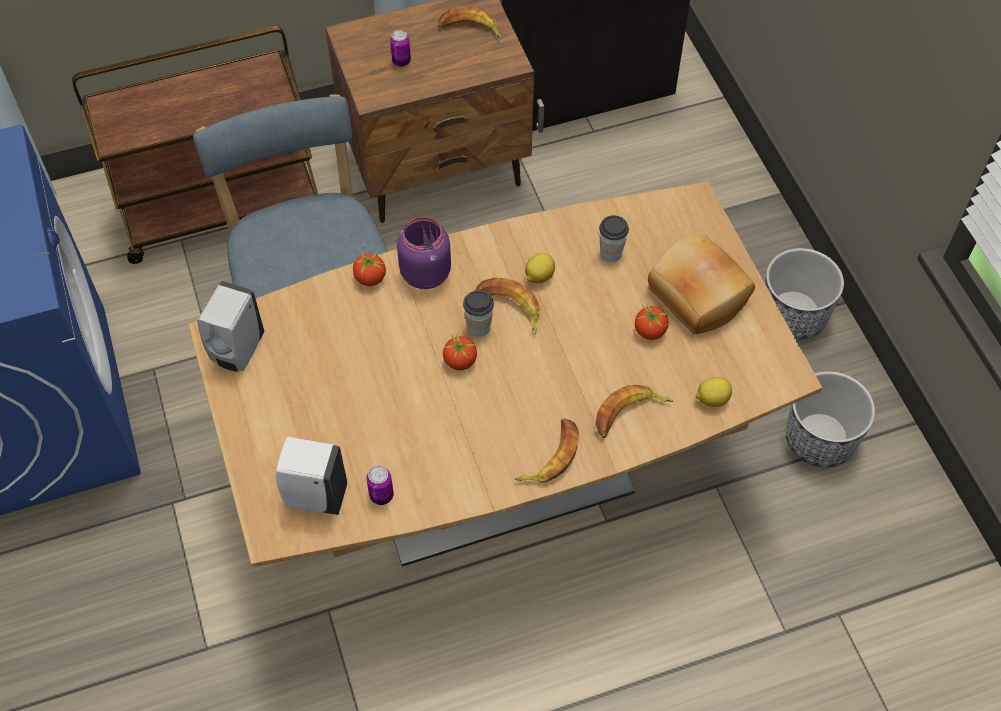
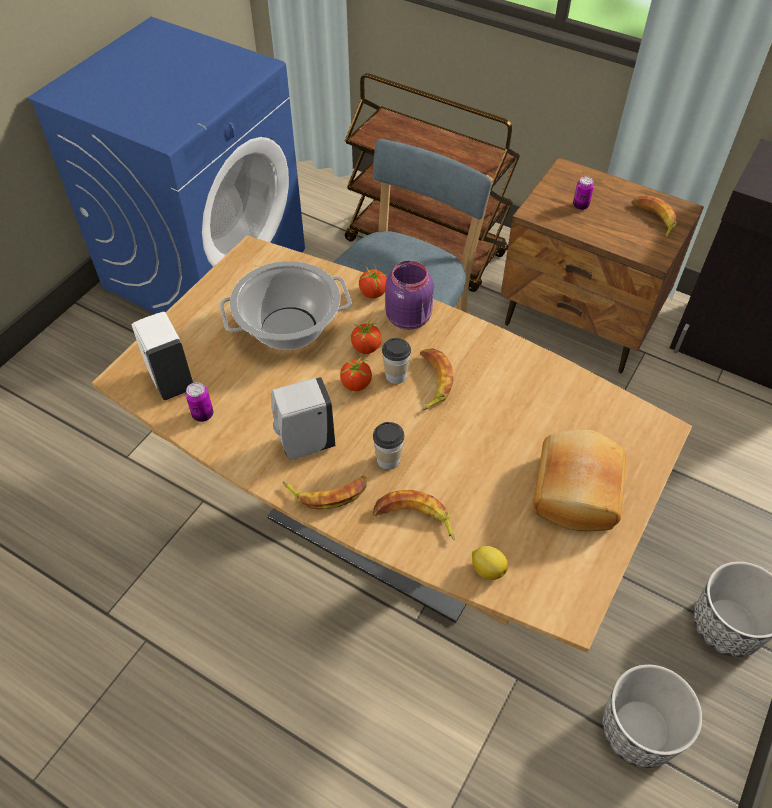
camera: 50 degrees right, 5 degrees down
(237, 352) = (247, 270): white soap dispenser -> white soap dispenser (304, 444)
(346, 367) = (289, 328): none -> cooking pot
(539, 276) = (477, 380): lemon -> none
(611, 253) = (548, 409): cup -> cup (388, 460)
(650, 331) = (506, 482): tomato -> tomato (366, 348)

